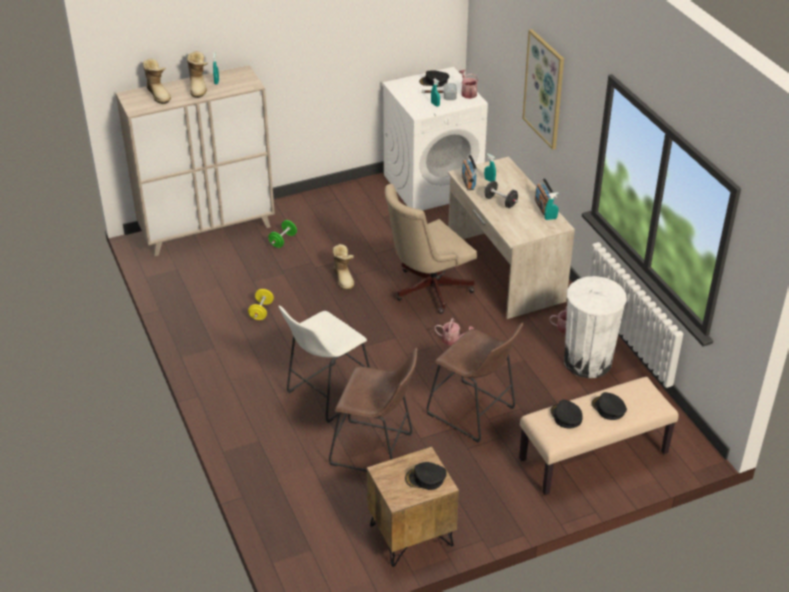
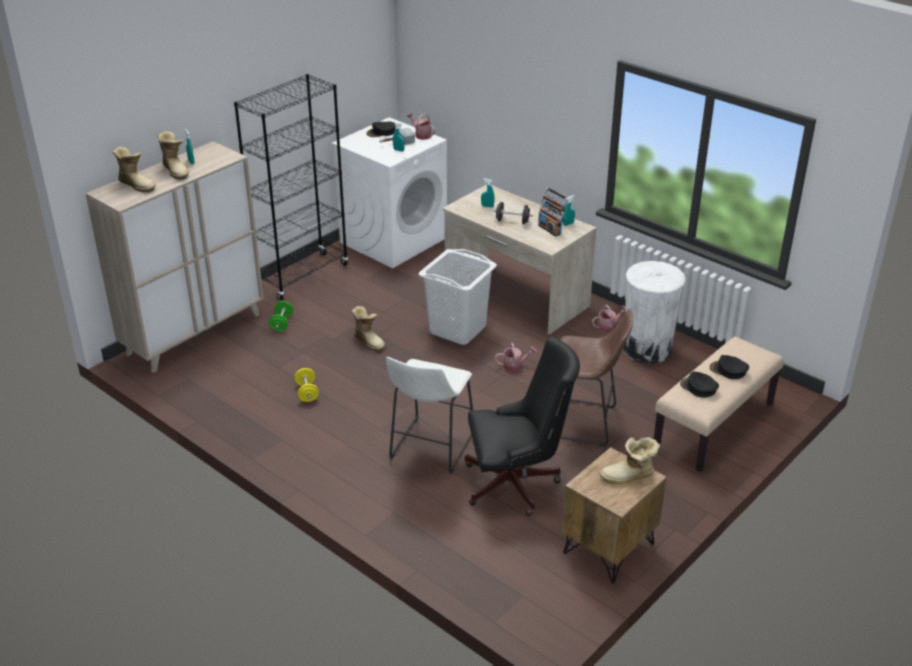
camera: 25 degrees left, 5 degrees down
(329, 200) = (302, 276): none -> black bookcase
(376, 451) = (517, 484): brown stool -> black office chair
(425, 479) = (629, 477): black cap -> boot
(427, 290) = (457, 329): beige office chair -> white laundry basket
(468, 182) = (469, 212): radio -> radio (549, 229)
(544, 89) = (522, 104): picture -> none

